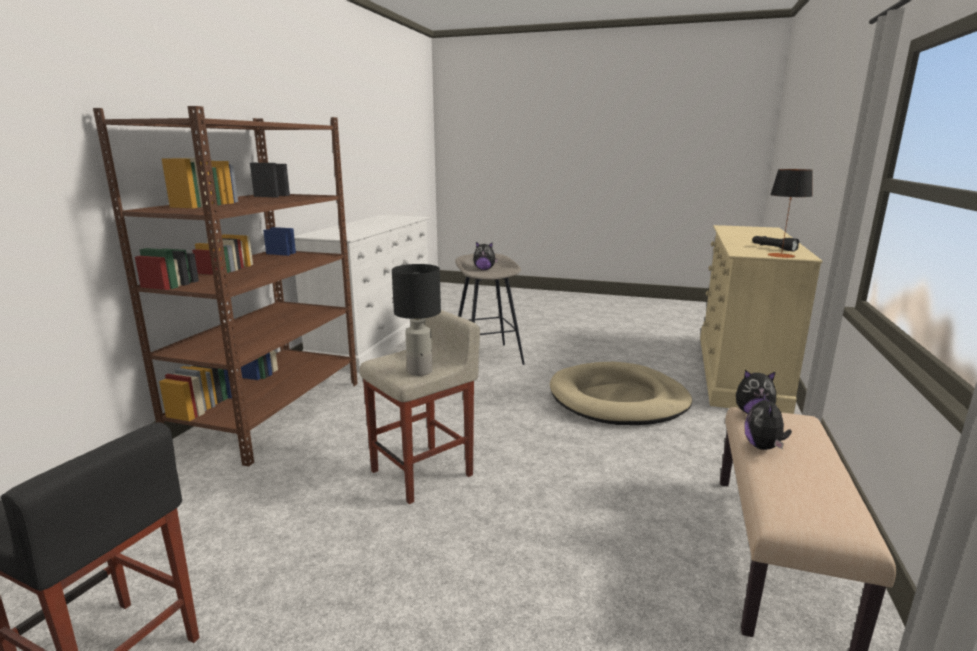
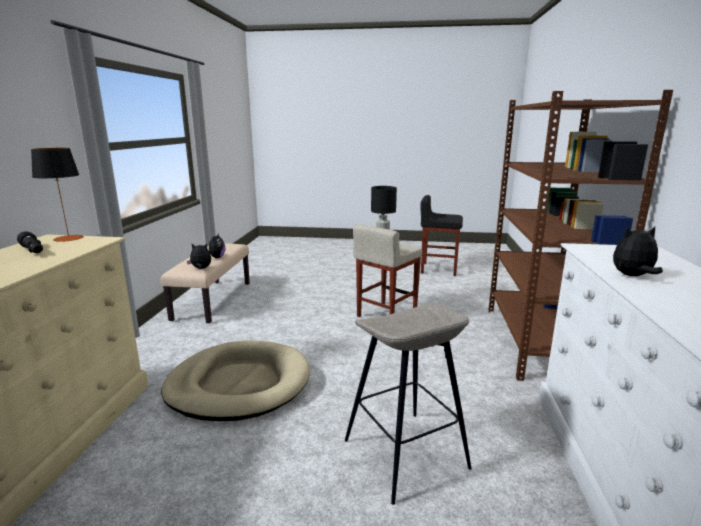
camera: 170 degrees right, 0 degrees up
(484, 269) = (416, 330): plush toy -> plush toy (632, 276)

